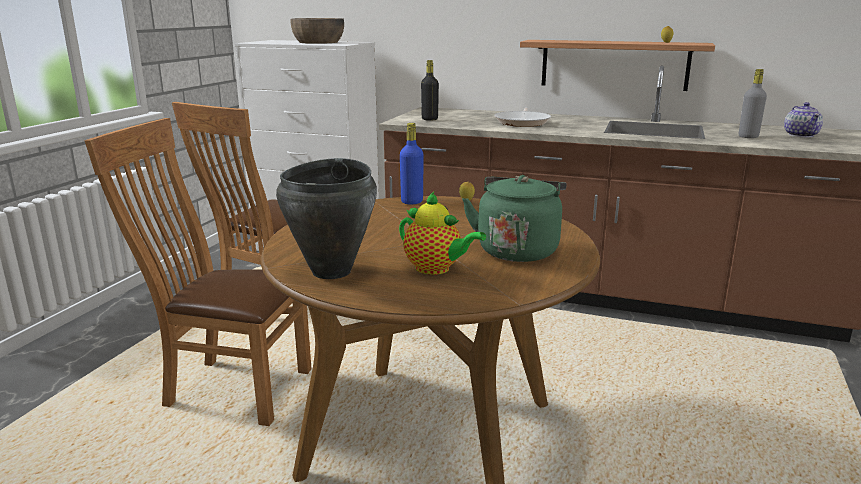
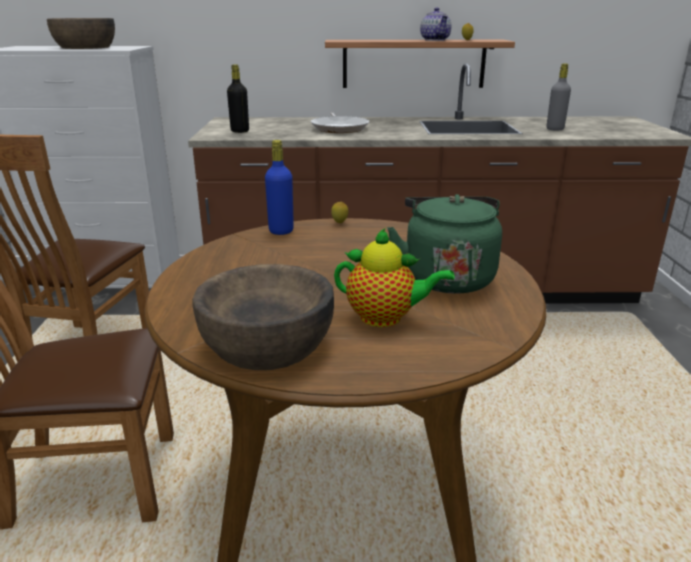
camera: 20 degrees left, 5 degrees up
(332, 271) = (267, 343): black cooking pot -> brown bowl
(801, 135) = (592, 124): teapot -> teapot (435, 40)

